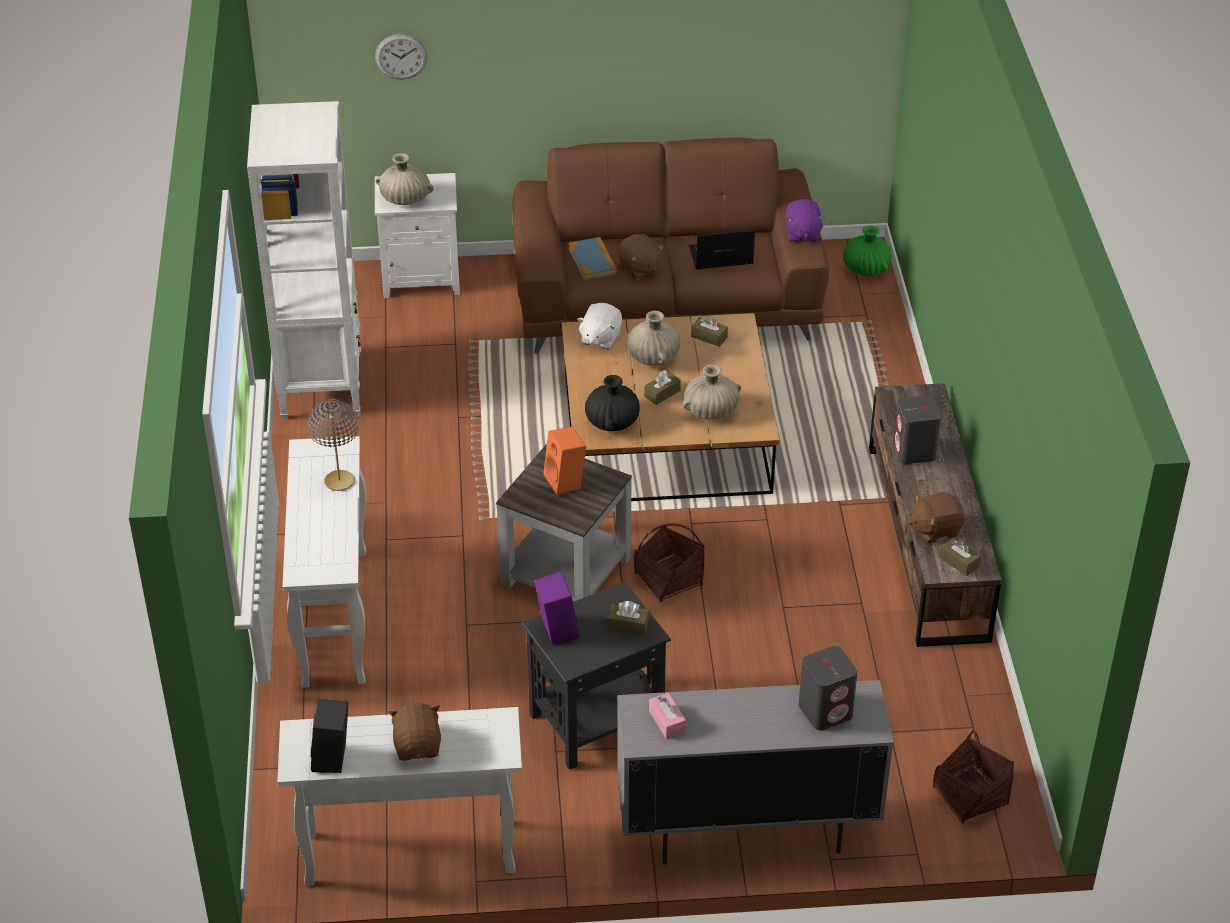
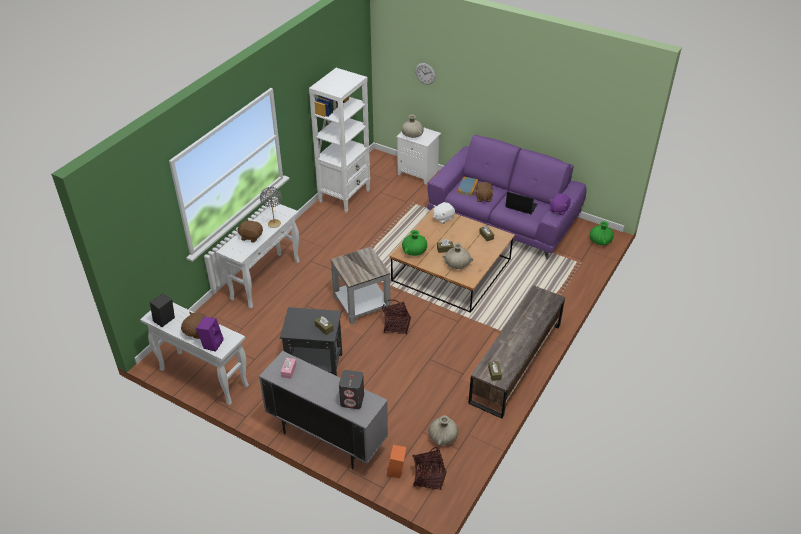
camera: 35 degrees right, 0 degrees up
(555, 630) = (296, 316): purple speaker -> purple speaker (212, 343)
(566, 482) = (363, 264): orange speaker -> orange speaker (397, 471)
(612, 422) = (414, 251): black vase -> green vase
(653, 357) = (456, 234): beige vase -> beige vase (443, 437)
(666, 299) = (503, 219): brown sofa -> purple sofa
(914, 451) = (522, 319): grey speaker -> none
(935, 529) = (498, 354): brown plush toy -> brown plush toy (251, 237)

